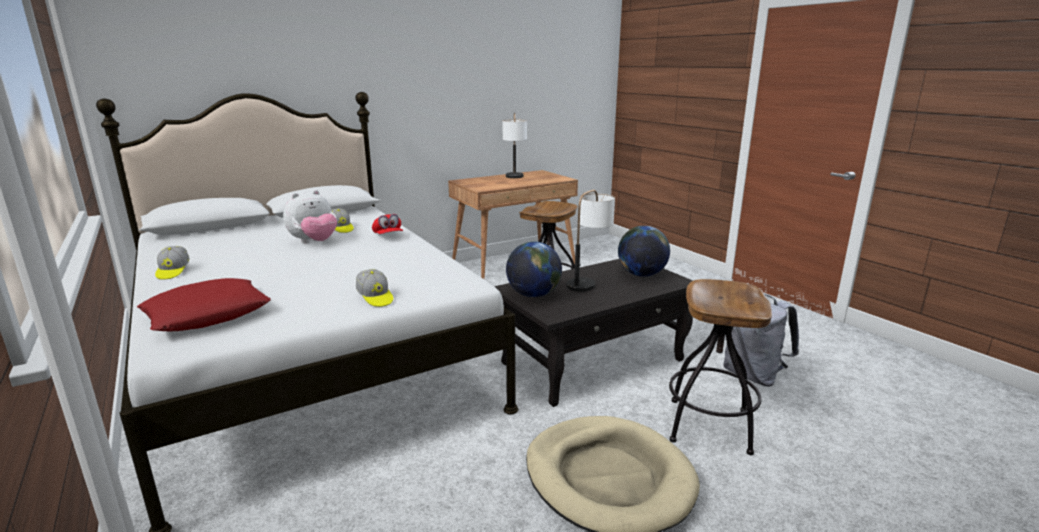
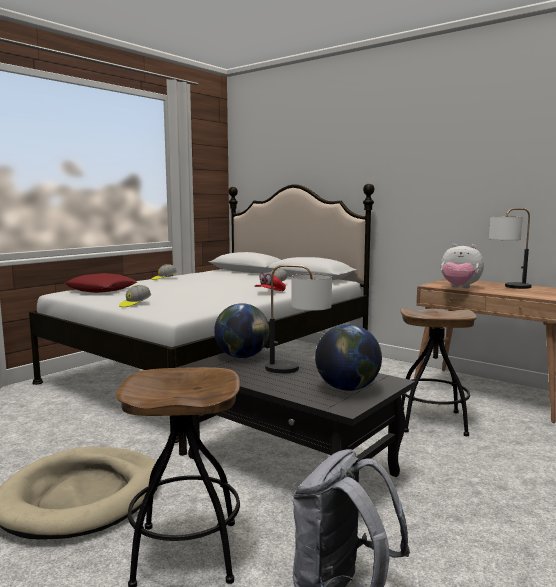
camera: 70 degrees right, 10 degrees down
(314, 242) = (238, 285): plush toy -> plush toy (459, 288)

